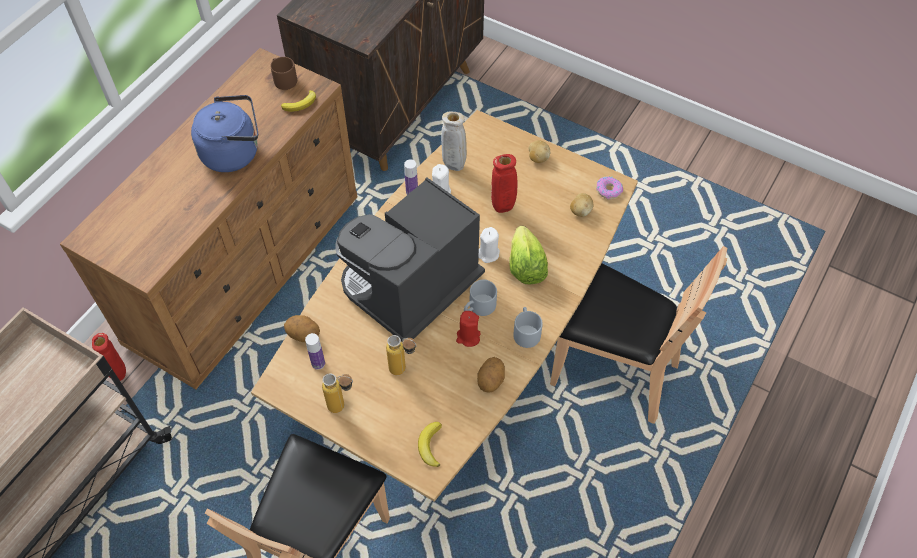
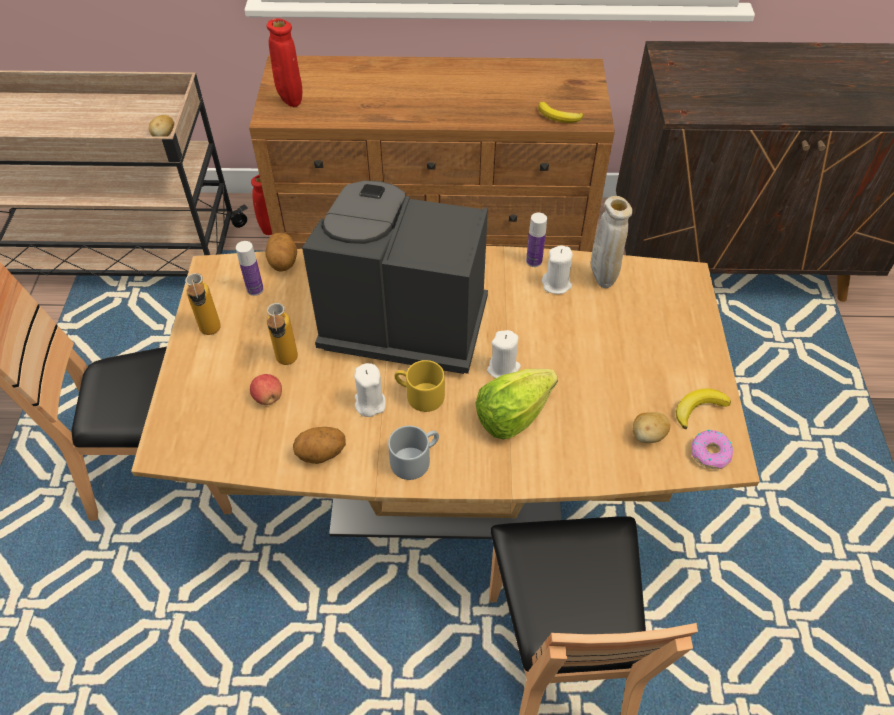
camera: 60 degrees right, 5 degrees down
(234, 152) = (455, 103): blue kettle -> none
(283, 79) = (578, 90): brown mug -> none
(425, 393) = (268, 397): none -> apple
(430, 445) = (200, 434): banana -> banana (698, 408)
(468, 337) = (370, 403): red candle -> white candle
(479, 307) = (419, 395): grey mug -> yellow mug
(503, 209) = (581, 353): red vase -> red vase (291, 102)
(538, 158) = (690, 353): potato -> potato (164, 136)

